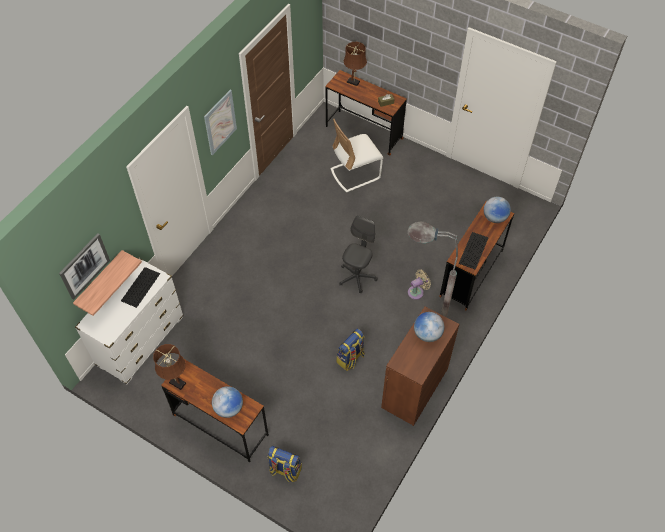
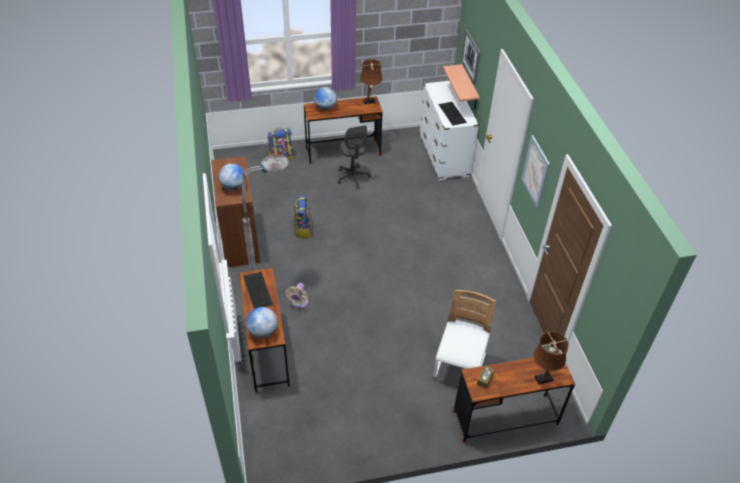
camera: 135 degrees right, 10 degrees down
(357, 277) = (356, 281): grey office chair -> grey office chair (353, 177)

